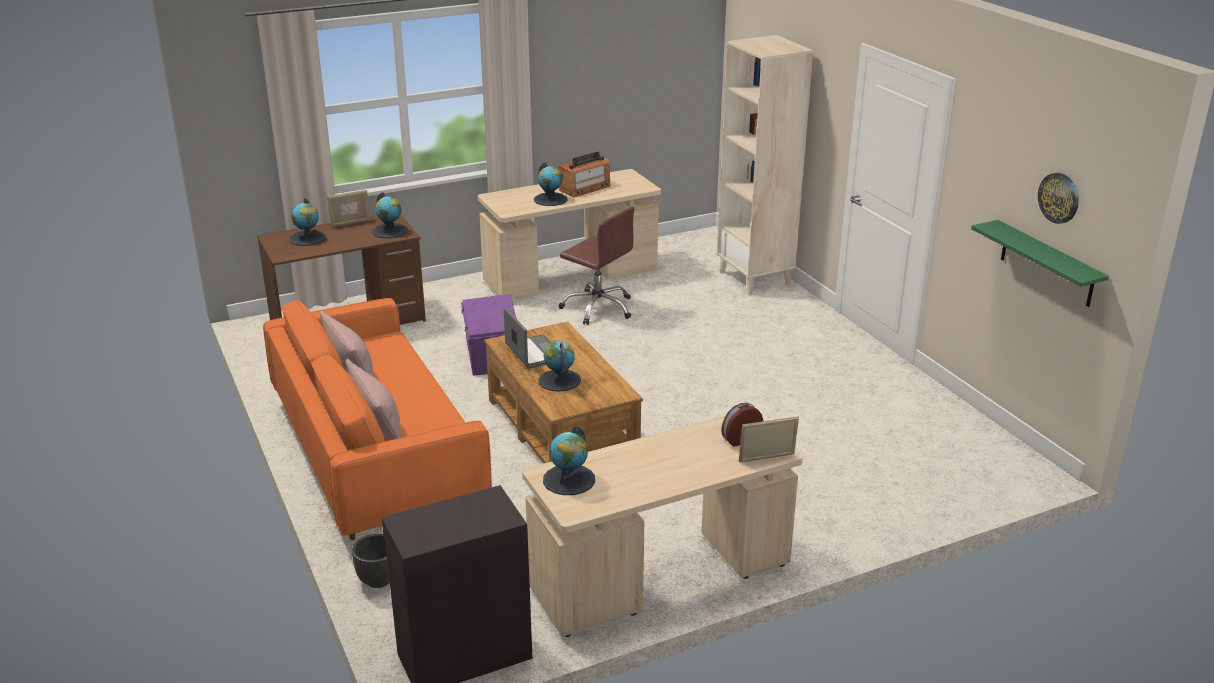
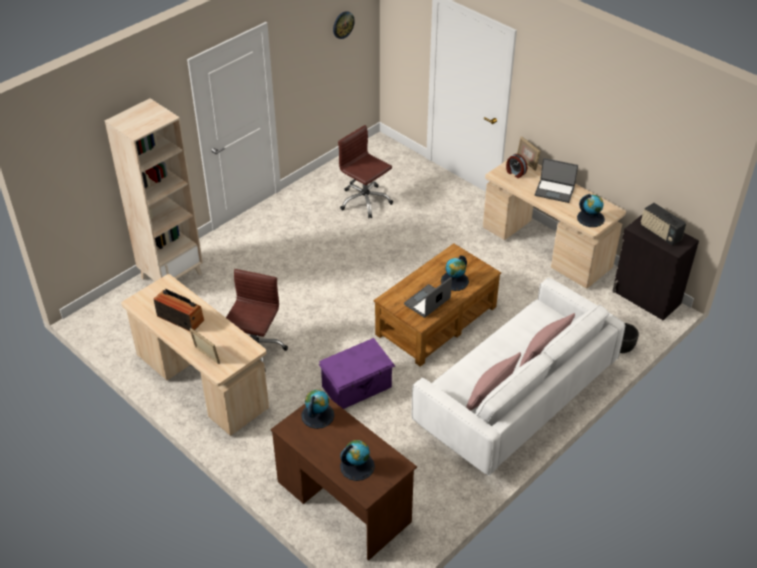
camera: 110 degrees left, 15 degrees up
(350, 223) = (312, 451): picture frame -> picture frame (206, 356)
(377, 455) = (515, 398): orange sofa -> white sofa
(456, 519) = (660, 233): none -> radio
(550, 199) = (214, 332): globe -> none
(667, 465) = (554, 191): none -> laptop
(862, 426) = (365, 201): none -> brown office chair
(1047, 264) = (344, 59): green shelf -> none

